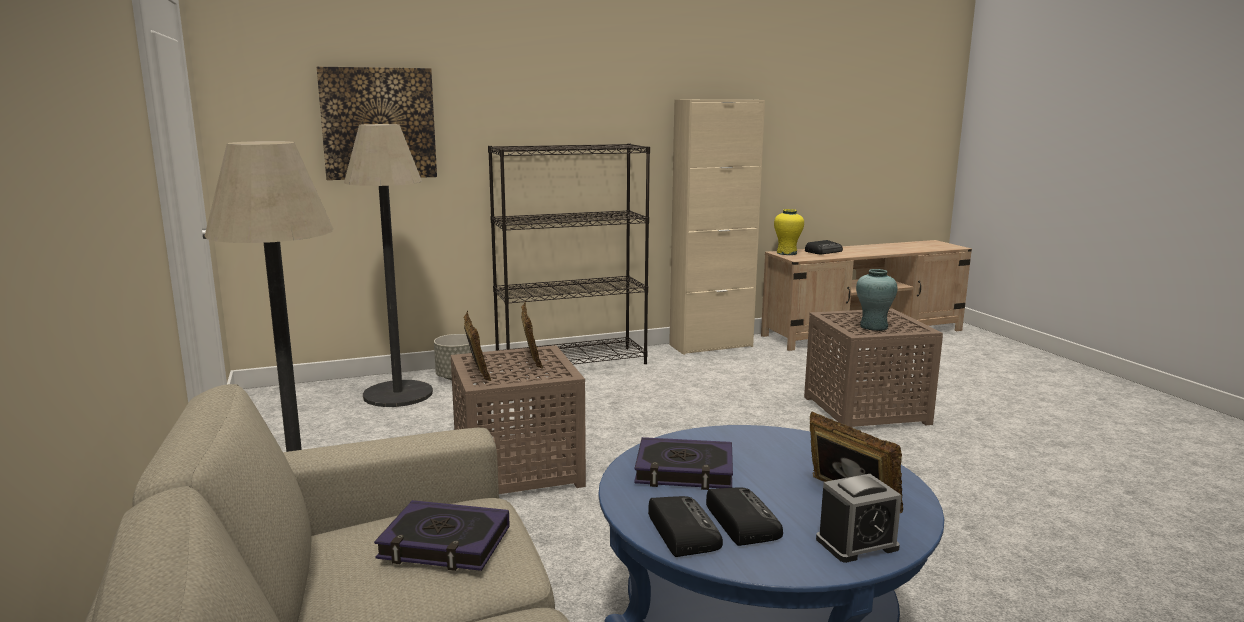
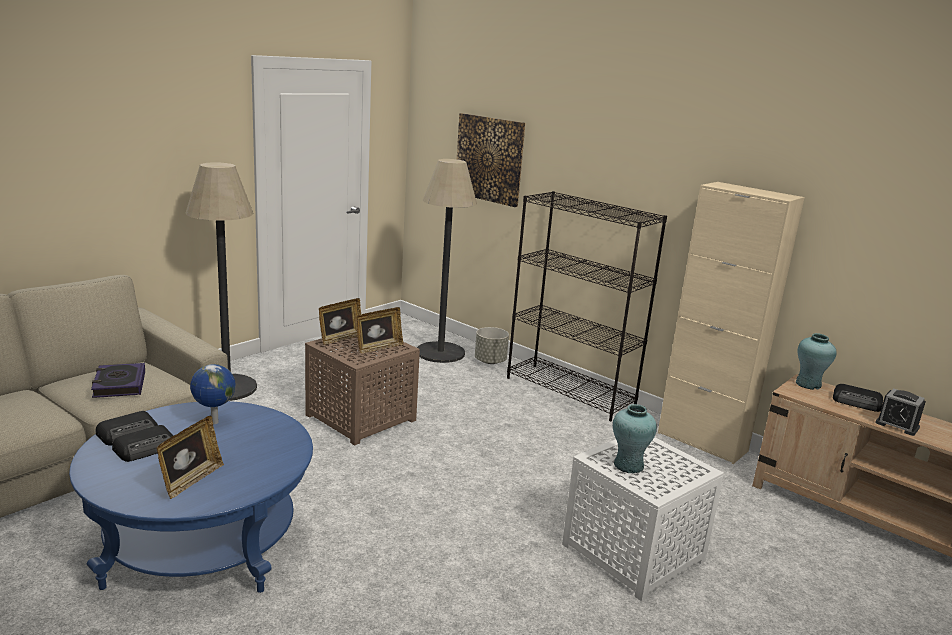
camera: 60 degrees right, 5 degrees up
(684, 471) = (214, 422): book -> globe
(786, 253) = (808, 384): yellow vase -> turquoise vase
(857, 544) = (125, 487): alarm clock -> alarm clock (897, 425)
(866, 409) = (635, 552): brown side table -> white side table

